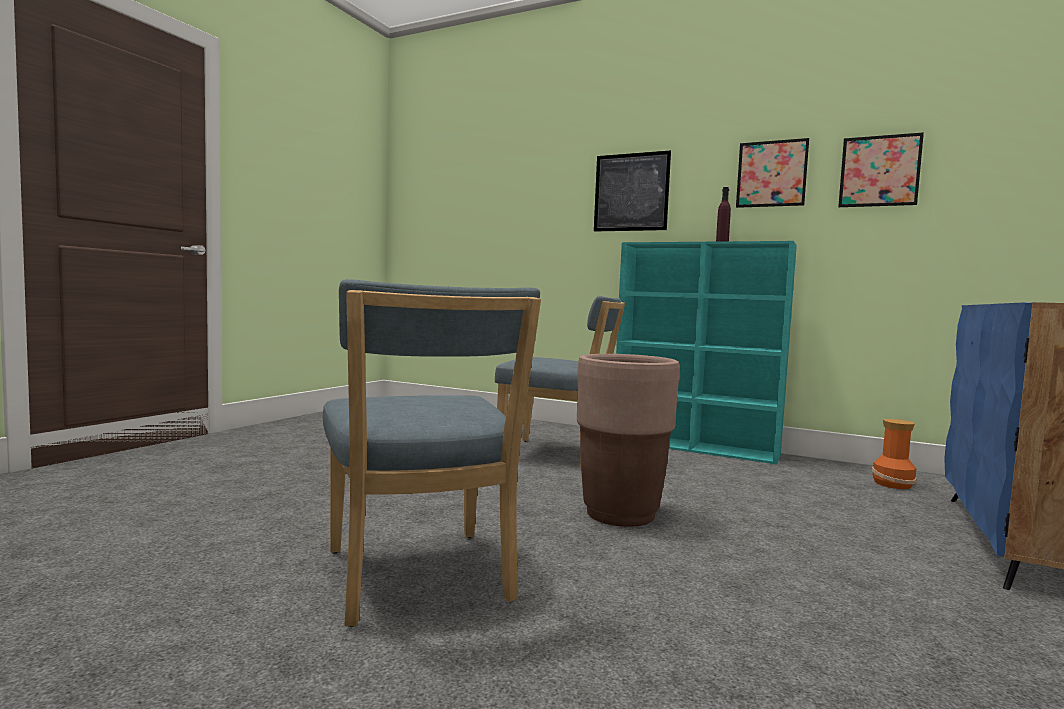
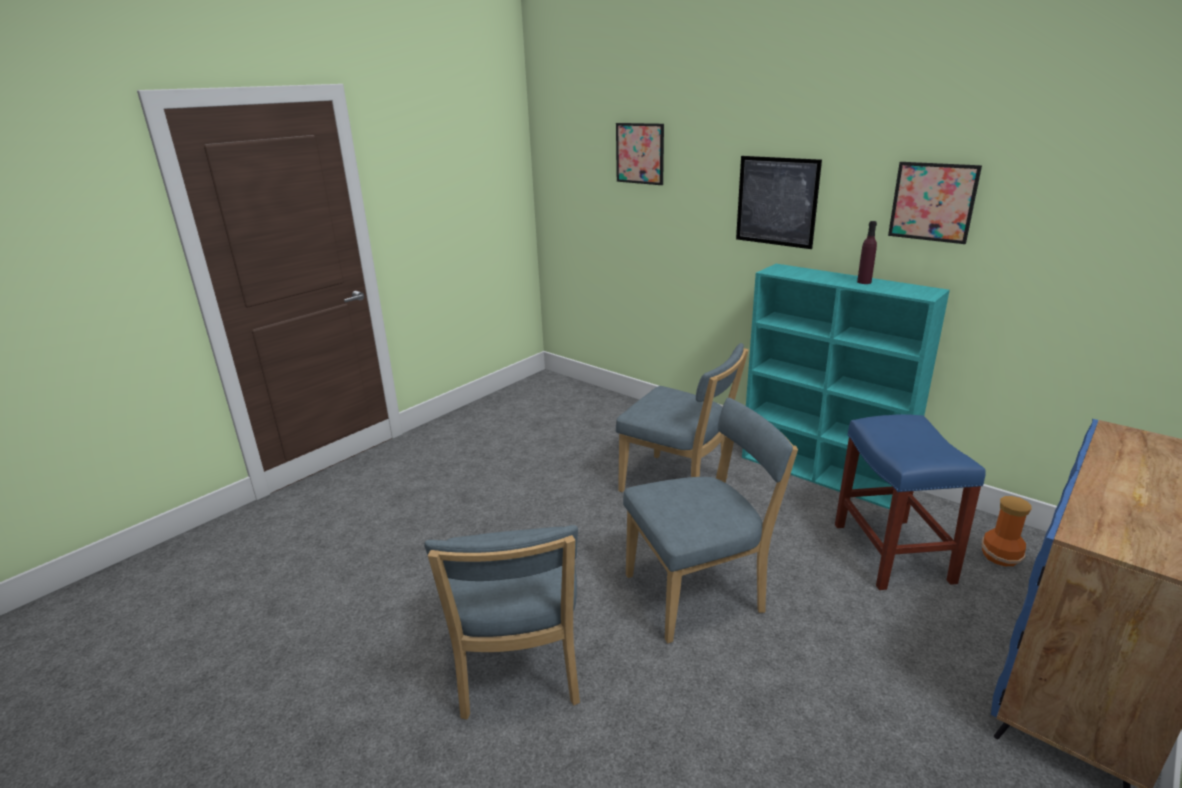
camera: 15 degrees right, 20 degrees up
(621, 514) = (700, 592): brown planter -> blue chair
(794, 484) = (890, 551): none -> blue stool
(879, 171) = (1060, 216): picture -> picture (640, 153)

